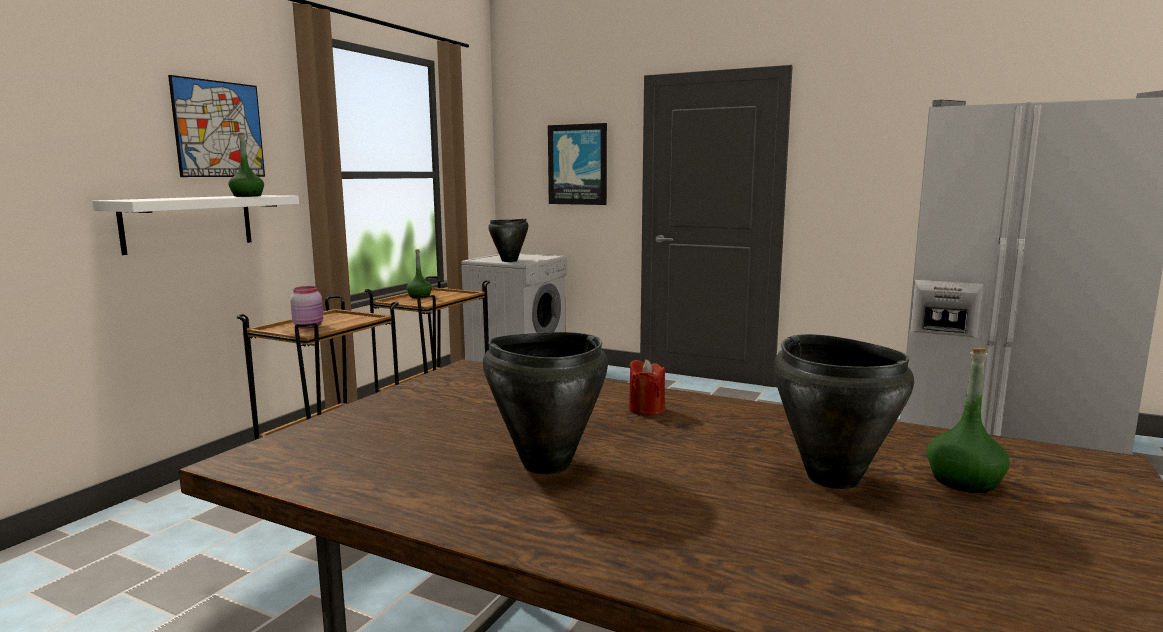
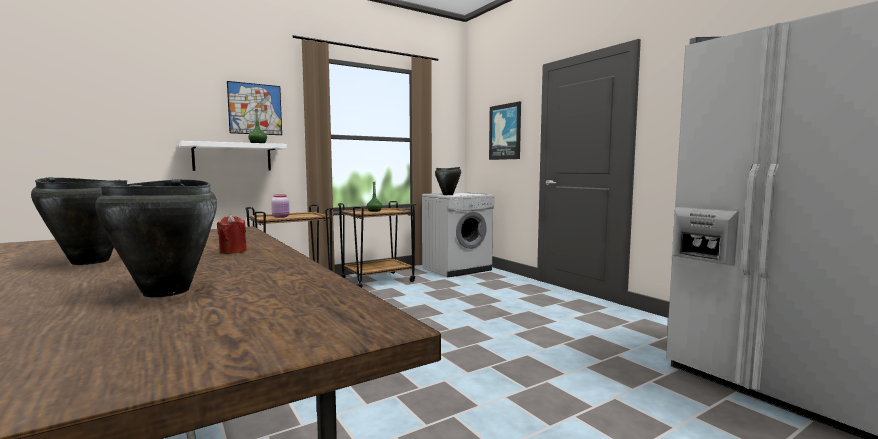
camera: 30 degrees right, 5 degrees down
(963, 481) = (224, 310): green bottle -> none

